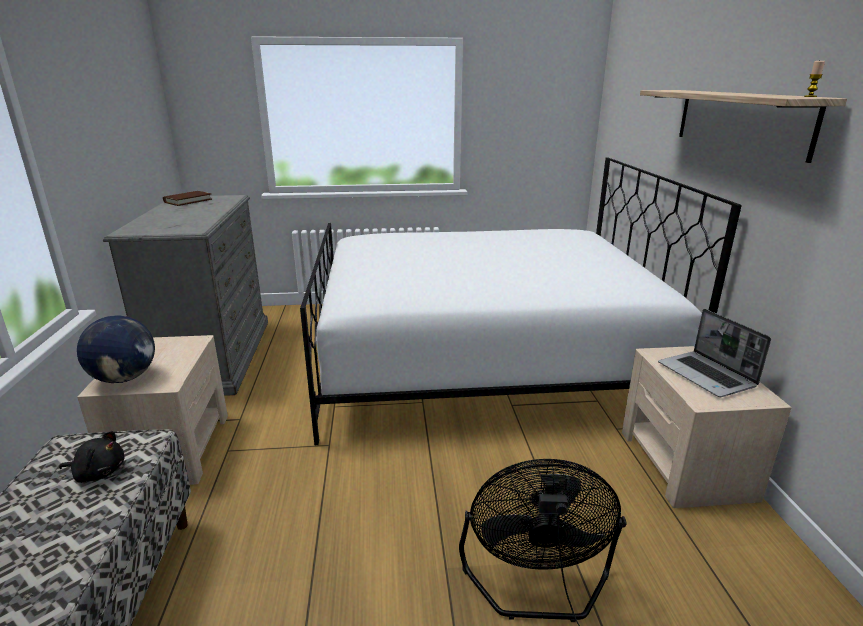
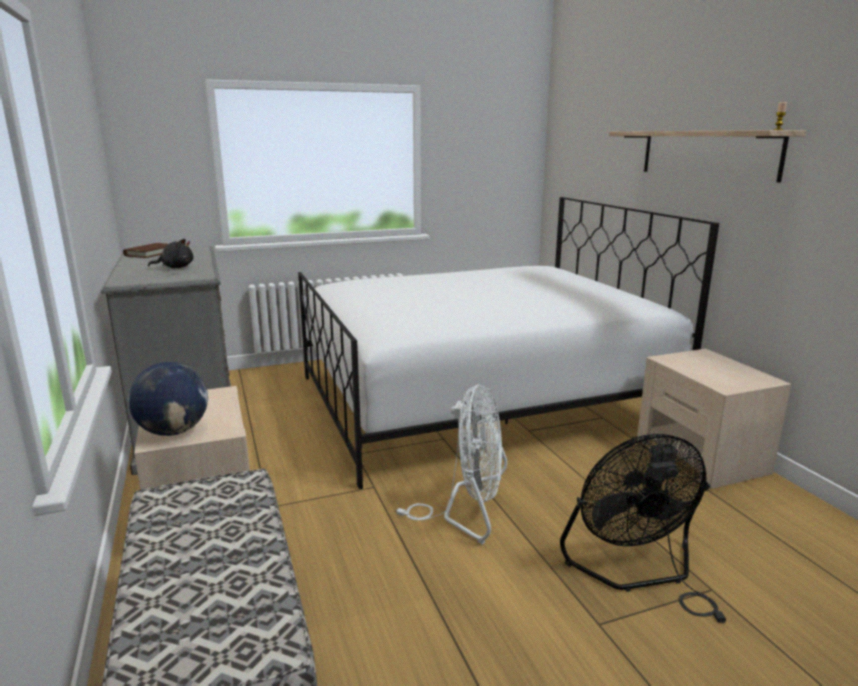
camera: 15 degrees left, 5 degrees down
(98, 472) = (219, 512): black plush toy -> black plush toy (175, 267)
(401, 483) = (466, 507): none -> white fan
(707, 376) = (716, 370): laptop -> none

